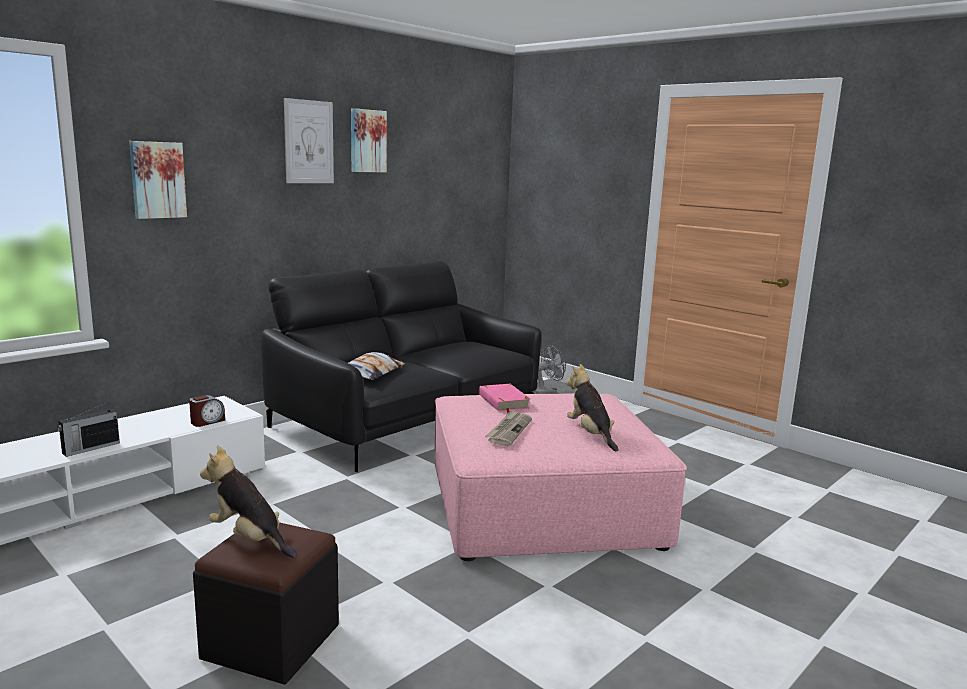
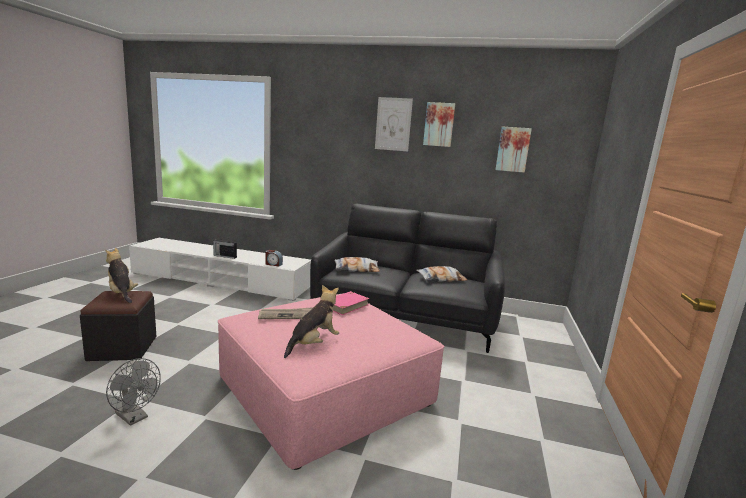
camera: 60 degrees right, 0 degrees up
(157, 180) = (303, 141): picture -> picture (512, 149)
(249, 538) = (121, 293): plush toy -> plush toy turned 45 degrees counterclockwise
(452, 349) = (441, 278): none -> pillow
(547, 391) = (543, 350): grey fan -> grey fan (135, 417)

